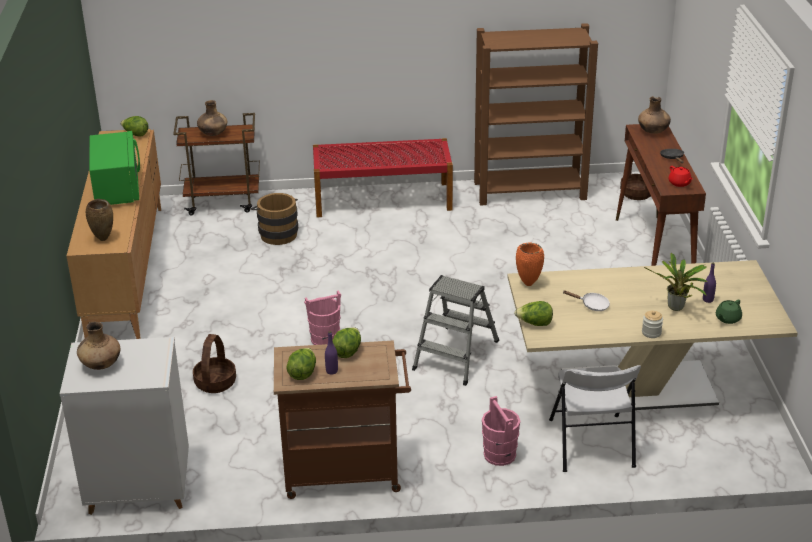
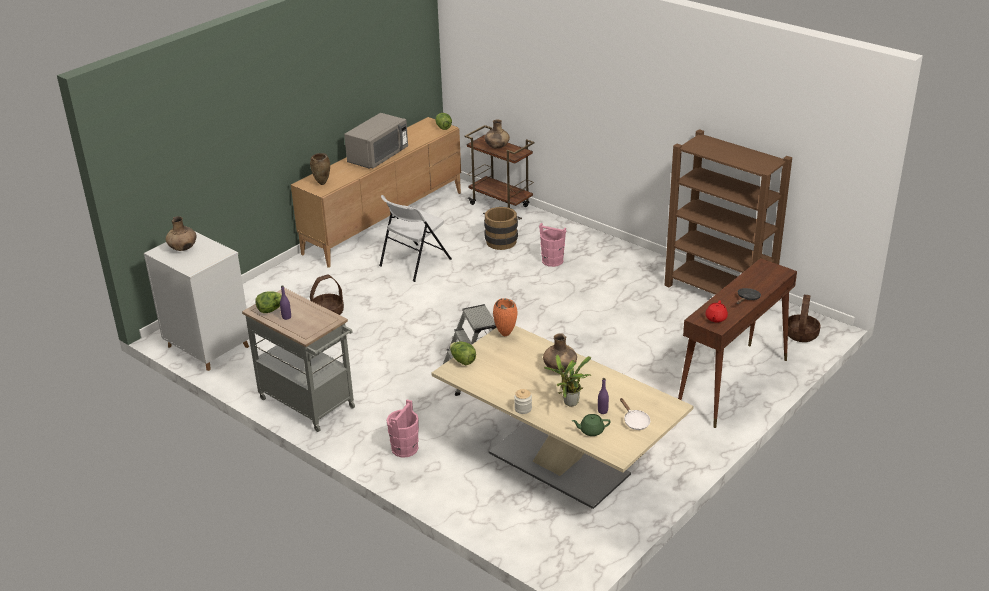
camera: 45 degrees right, 0 degrees up
(117, 188) = (378, 157): green microwave -> grey microwave
(324, 339) = (423, 320): pink bucket -> pink bucket (552, 261)
(346, 473) = (309, 404): brown cart -> grey cart
(347, 352) = (313, 311): lettuce -> none
(383, 199) = (604, 249): red bench -> none
(591, 443) = (468, 477): white chair -> white chair (415, 262)
(592, 305) = (519, 370): white frying pan -> white frying pan (635, 421)
(653, 131) = (771, 272): brown vase -> brown vase (560, 369)

